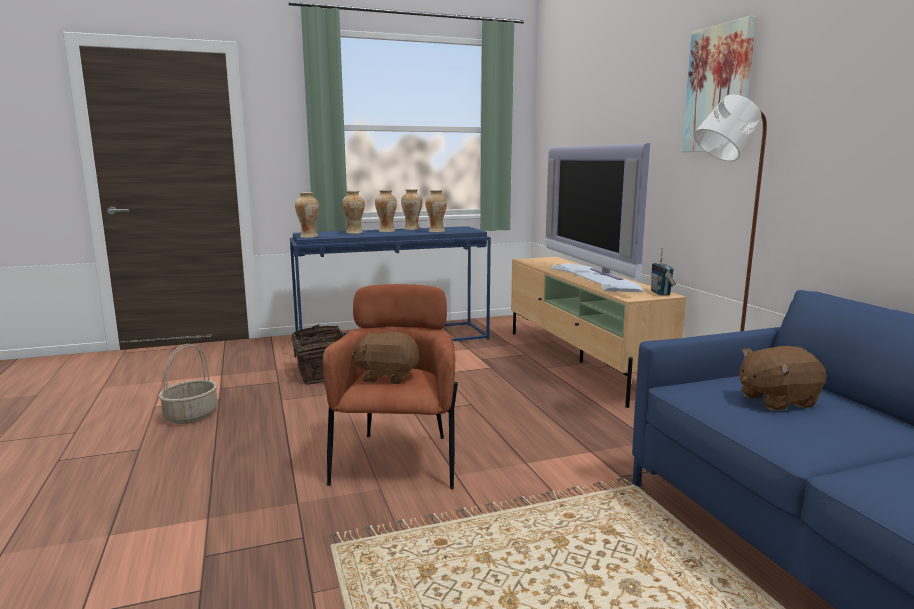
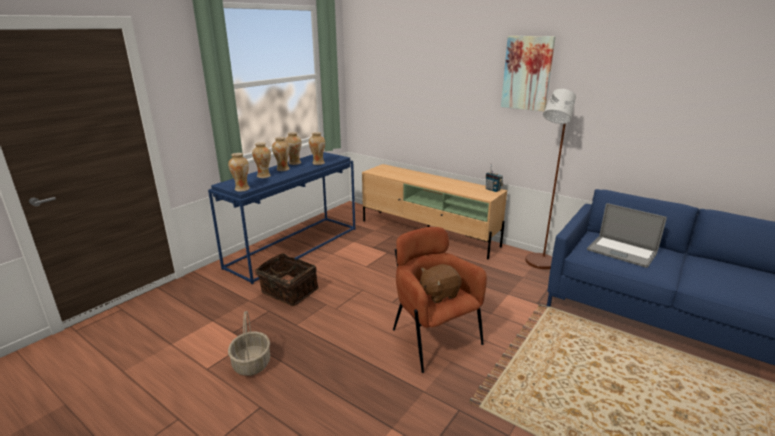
camera: 35 degrees left, 10 degrees up
(595, 277) = (440, 182): television -> none
(776, 400) = (621, 251): brown plush toy -> laptop

